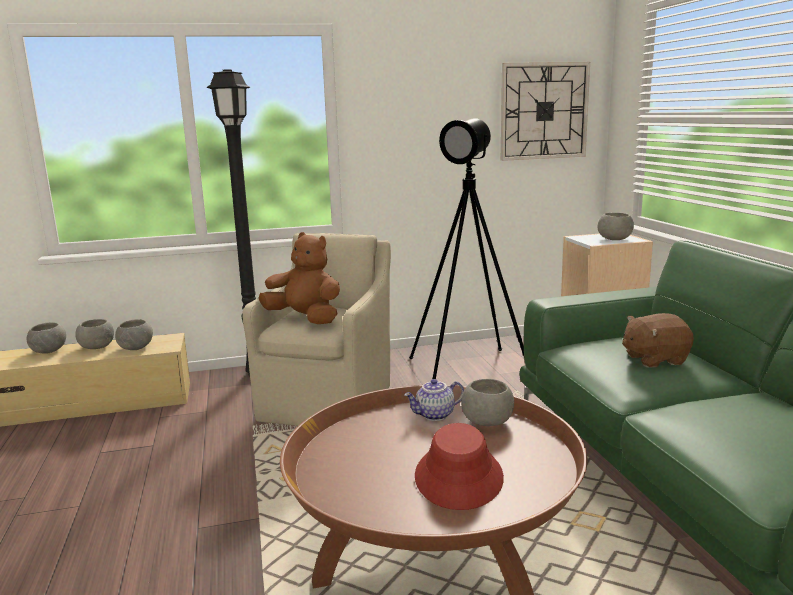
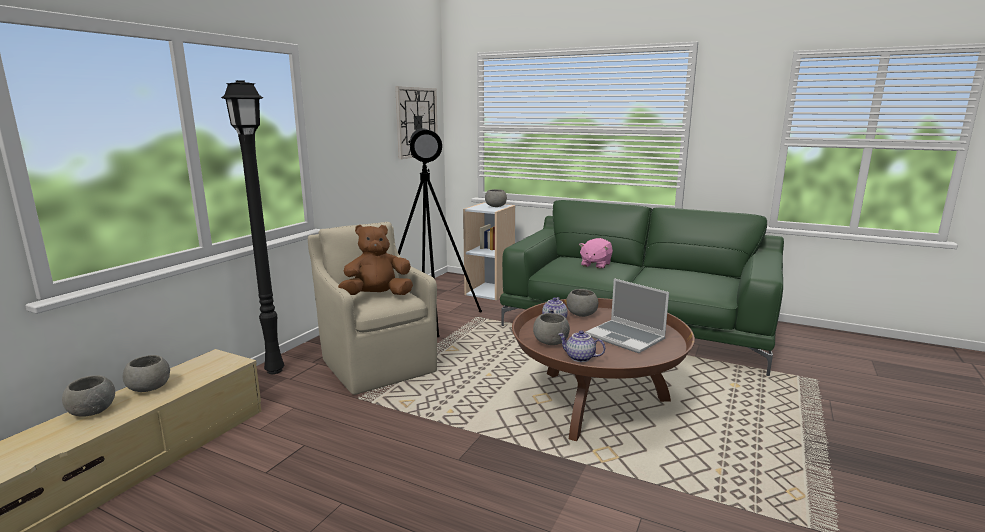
camera: 50 degrees left, 0 degrees up
(136, 348) = (201, 373): grey bowl -> grey bowl (550, 342)
(338, 470) = (579, 358): none -> teapot
(459, 477) = (626, 337): red hat -> laptop
(654, 359) = (595, 265): brown plush toy -> pink plush toy

